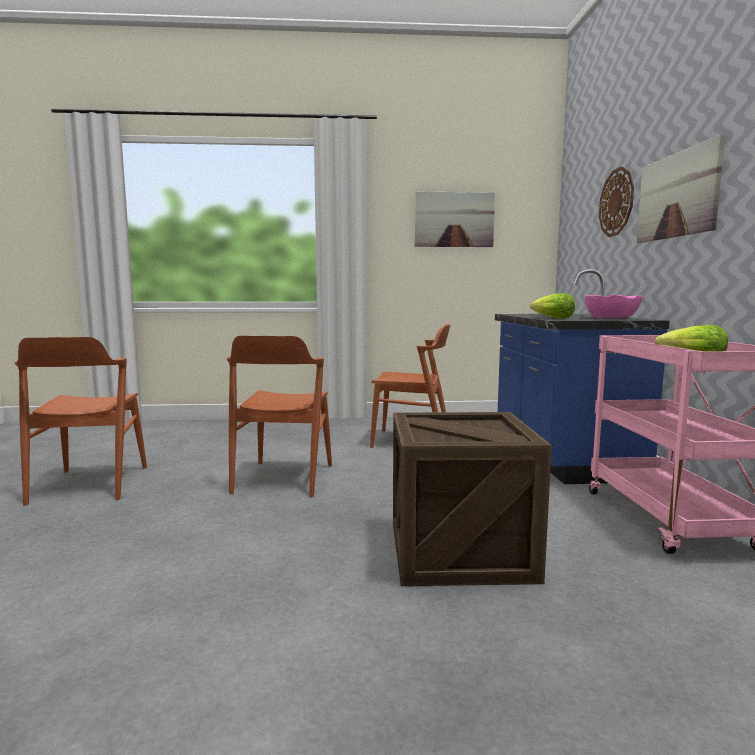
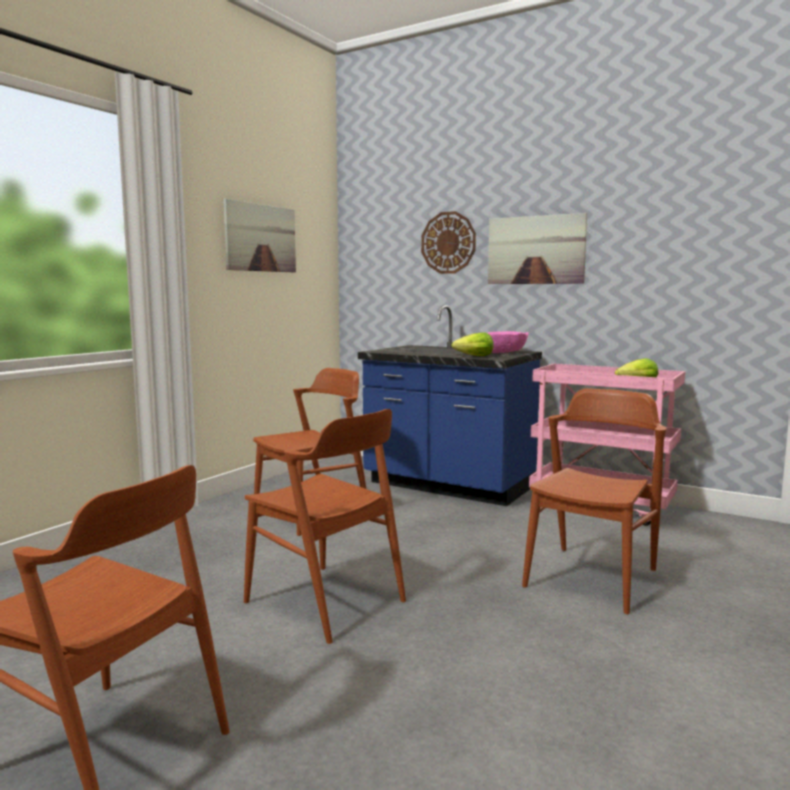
camera: 55 degrees left, 0 degrees up
(459, 550) = (591, 577): crate -> brown chair

